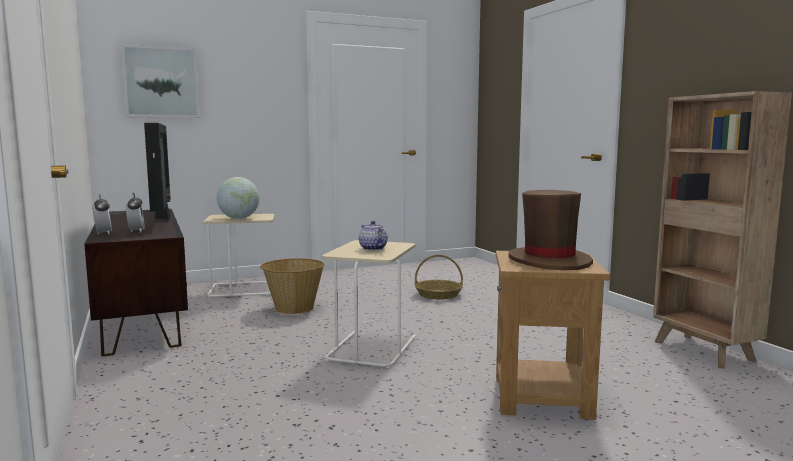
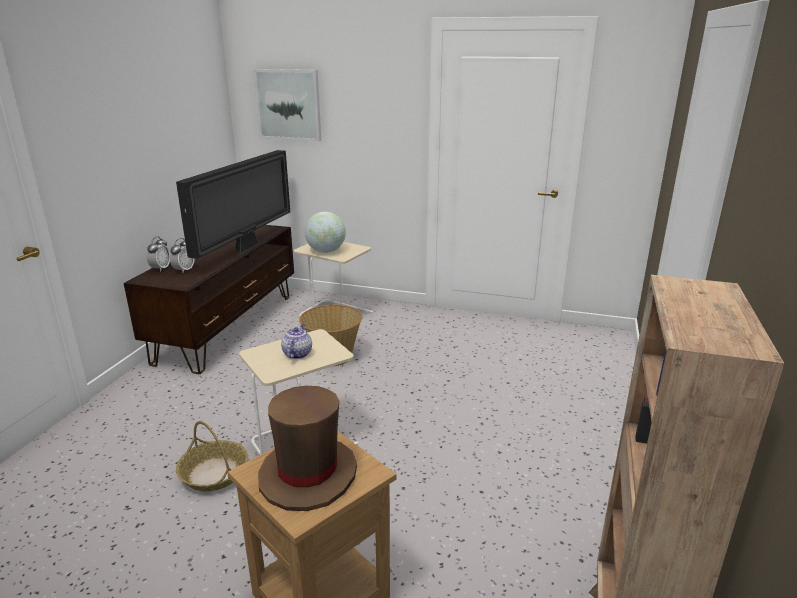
camera: 40 degrees right, 15 degrees up
(438, 295) = (482, 386): basket -> basket (214, 473)

